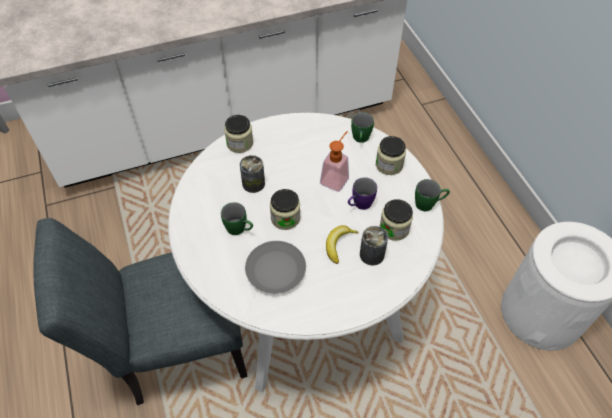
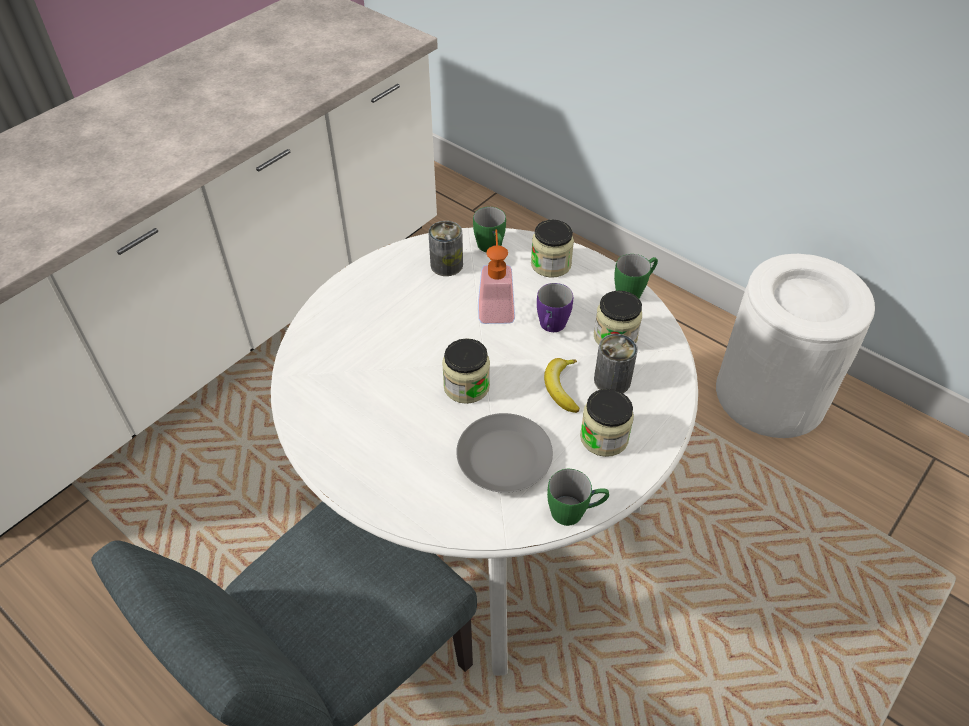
camera: 30 degrees left, 5 degrees down
(240, 143) = (328, 317): jar -> jar (604, 437)
(240, 229) = (413, 429): green mug -> green mug (575, 511)
(253, 183) = (388, 361): can -> can (446, 265)

